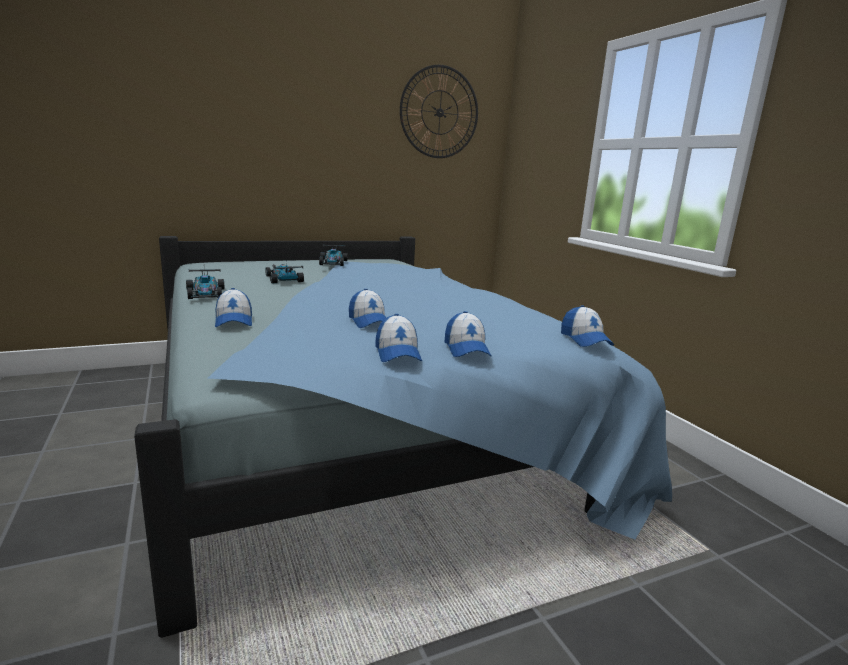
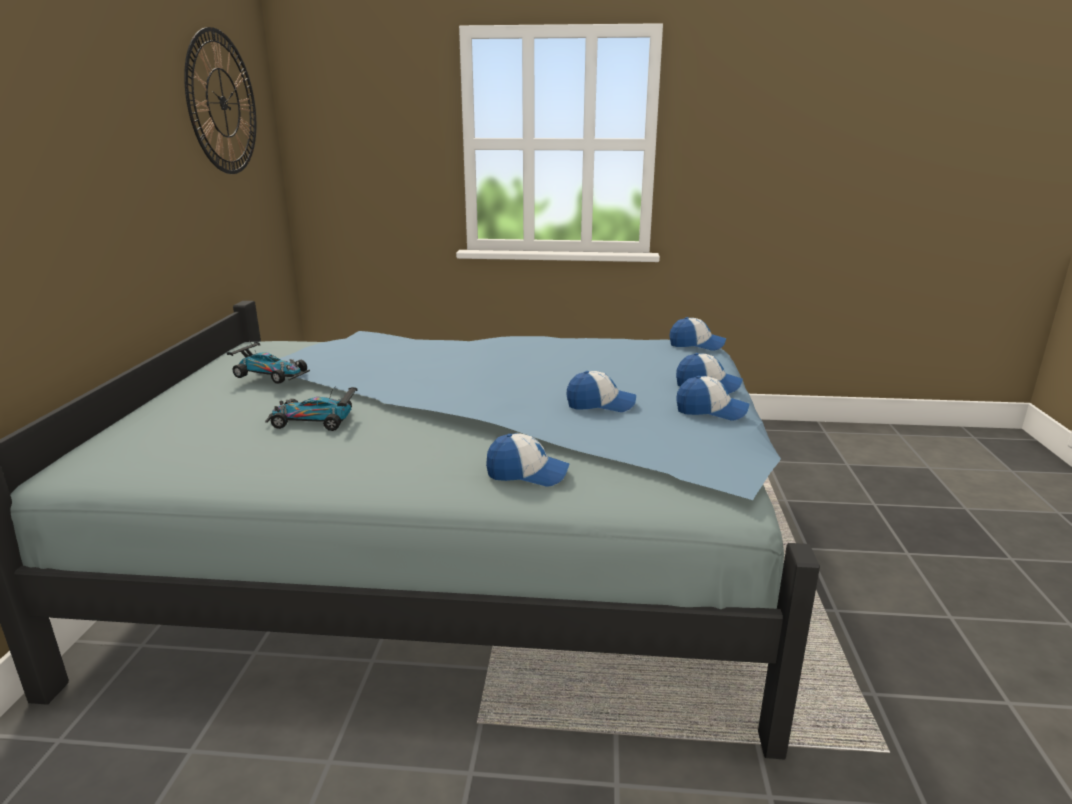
camera: 60 degrees left, 5 degrees up
(206, 293) = (350, 480): toy car -> none

